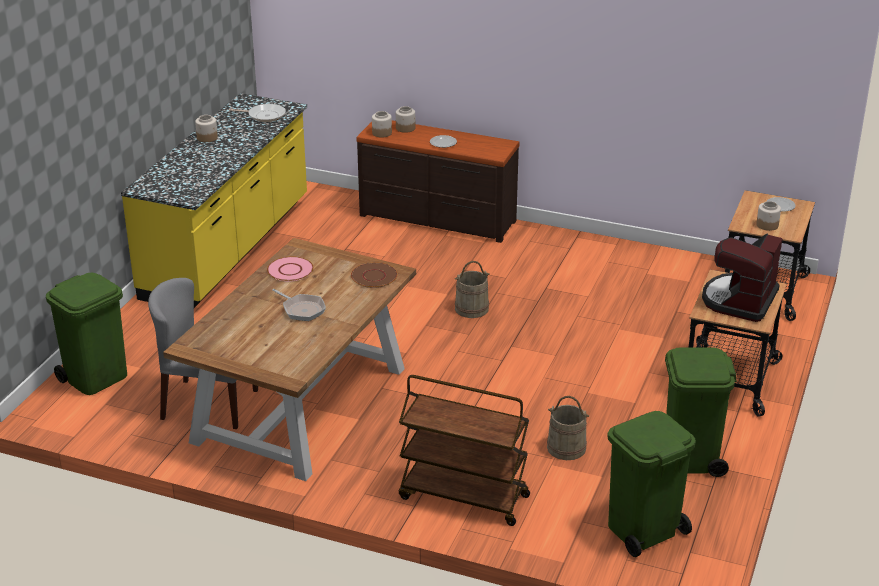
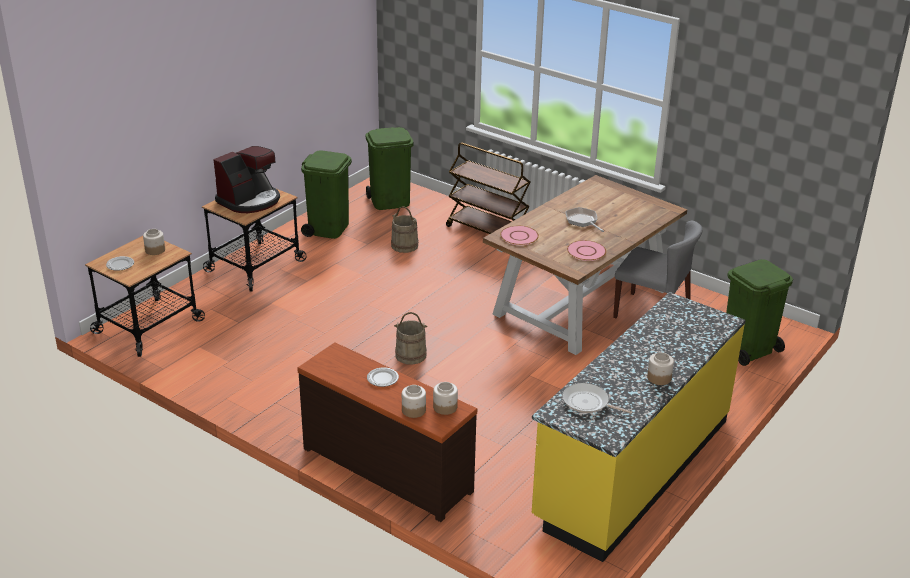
camera: 165 degrees left, 0 degrees up
(374, 276) = (519, 236): brown plate -> pink plate

